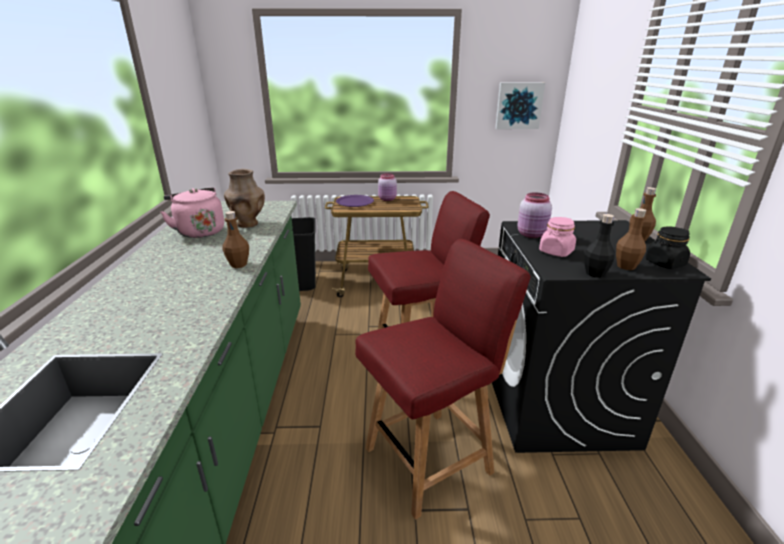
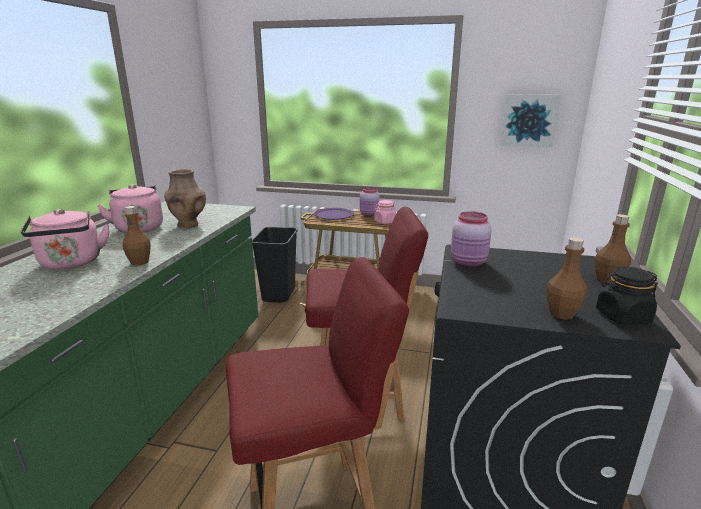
camera: 15 degrees right, 5 degrees down
(169, 273) = (71, 263): none -> pink kettle
(556, 252) = (481, 285): pink jar -> pink jar (385, 222)
(595, 273) = (510, 318): black bottle -> none

